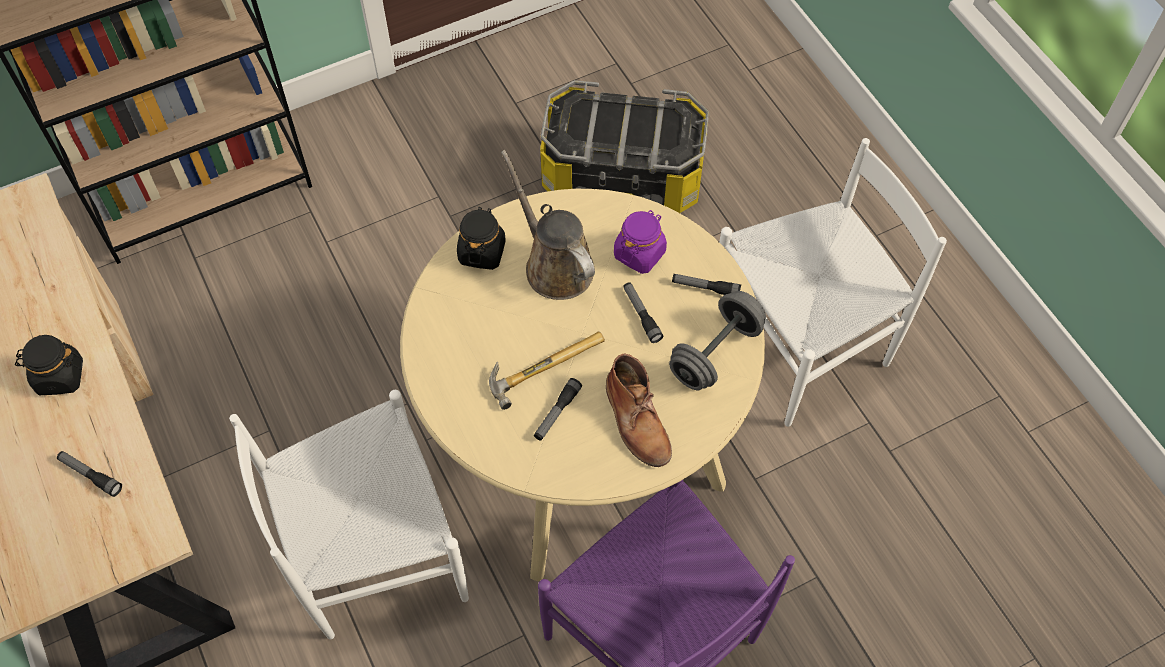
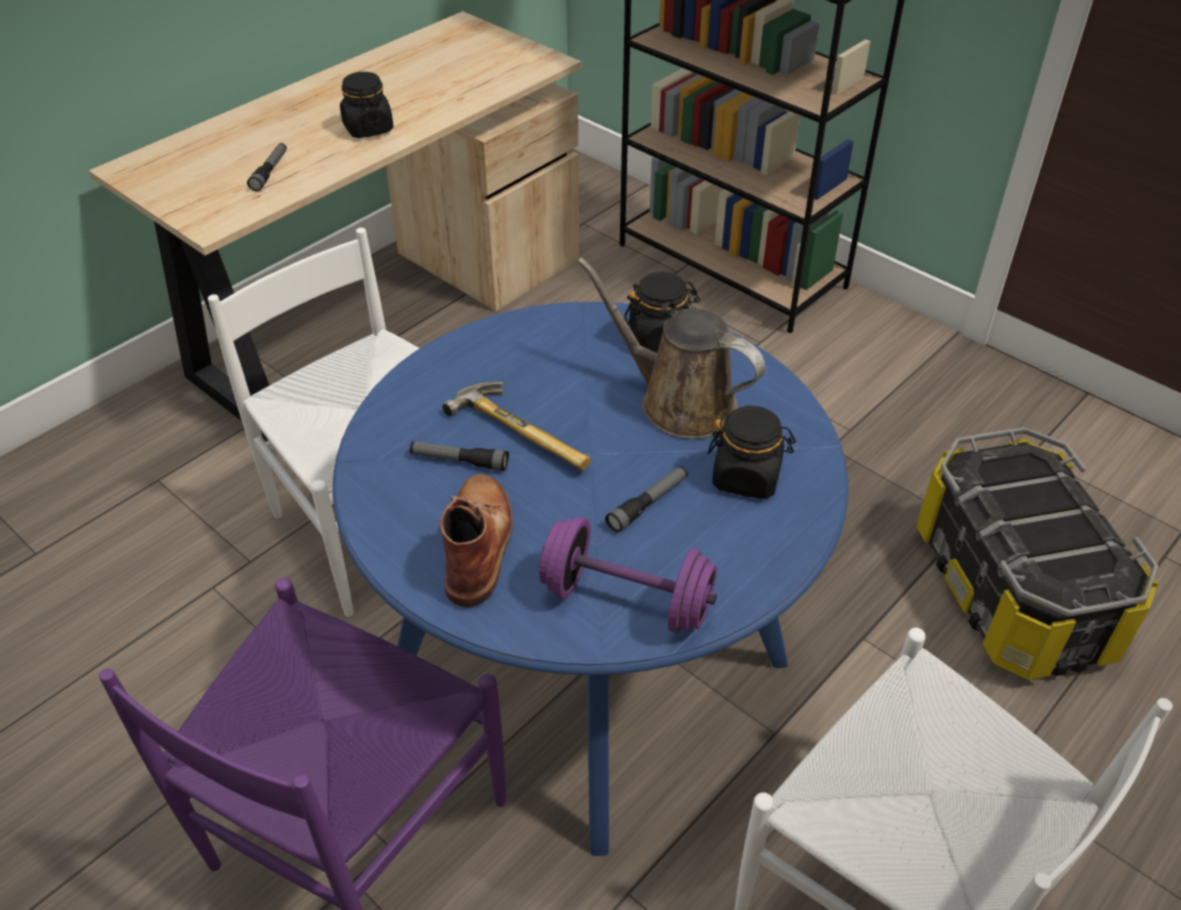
camera: 70 degrees right, 15 degrees down
(555, 265) = (679, 402): brown watering can -> brown watering can turned 90 degrees counterclockwise
(582, 445) = (590, 667): beige dining table -> blue dining table
(637, 421) = (478, 541): brown boot -> brown boot turned 135 degrees clockwise
(639, 253) = (747, 477): purple jar -> black jar
(705, 288) = (732, 561): flashlight -> none
(715, 353) = (626, 600): grey dumbbell -> purple dumbbell

